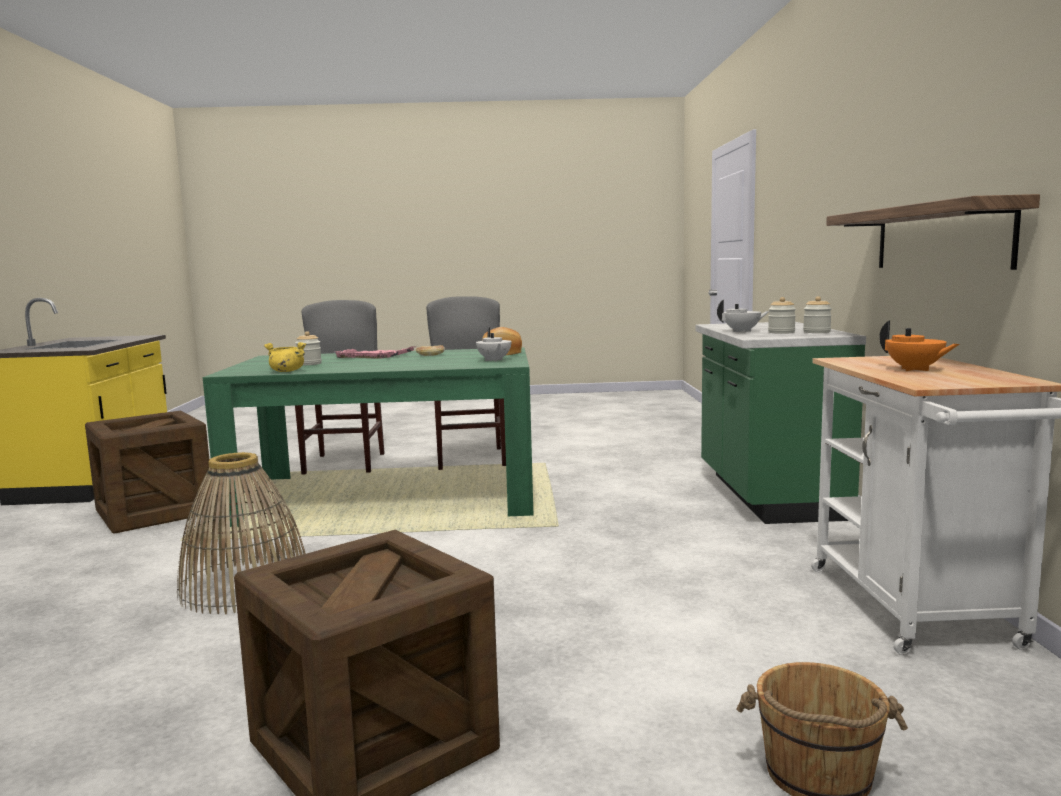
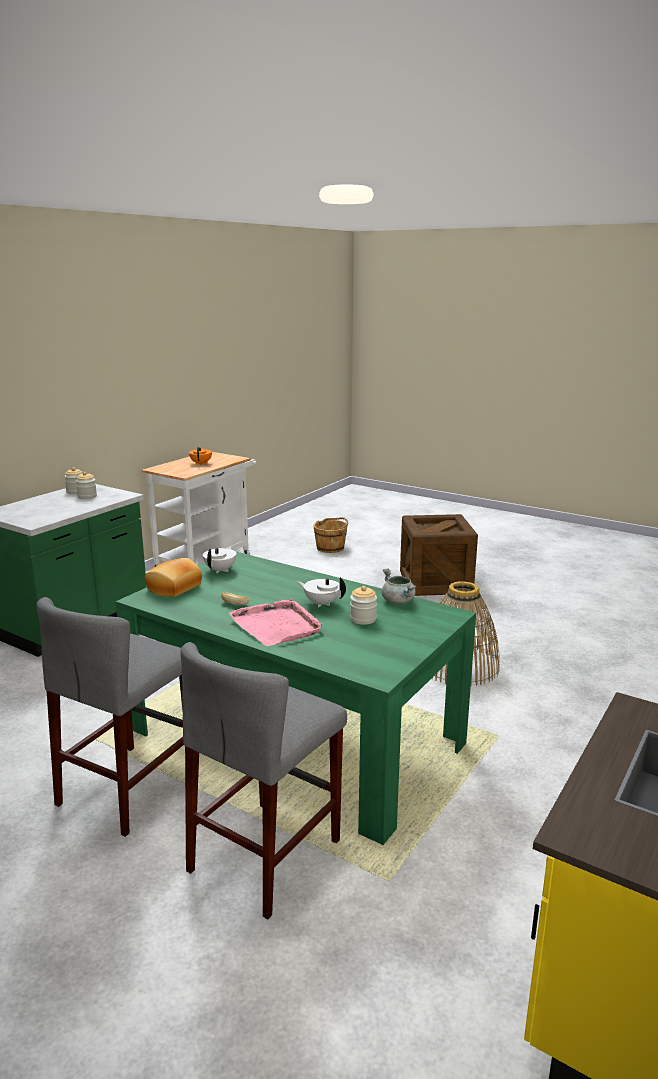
camera: 145 degrees left, 10 degrees up
(154, 512) = (528, 809): crate -> none
(286, 371) = (399, 601): yellow cooking pot -> grey cooking pot
(742, 331) = (90, 504): white teapot -> white teapot (321, 603)
(940, 237) = (130, 412): shelf -> none

